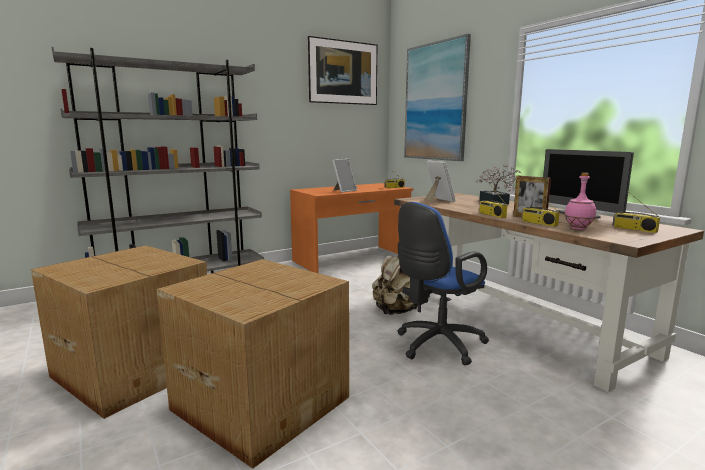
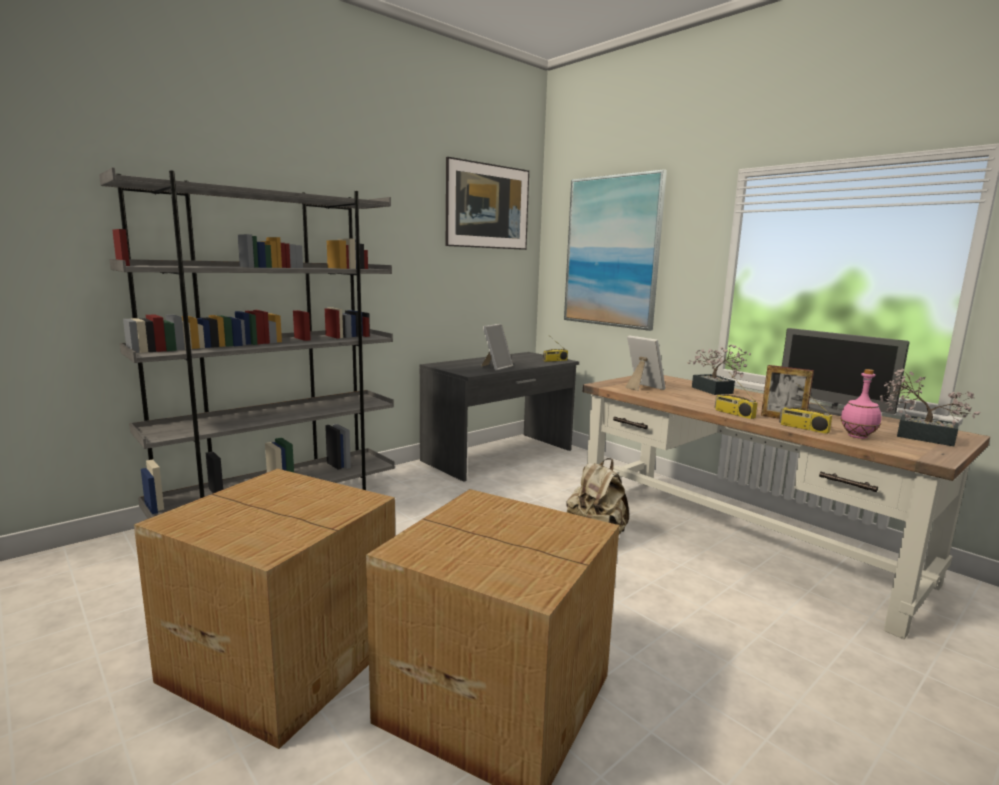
camera: 10 degrees left, 0 degrees up
(352, 259) = (499, 455): orange desk -> grey desk
(436, 345) = (674, 585): blue office chair -> none
(634, 229) = (917, 436): radio -> potted plant

